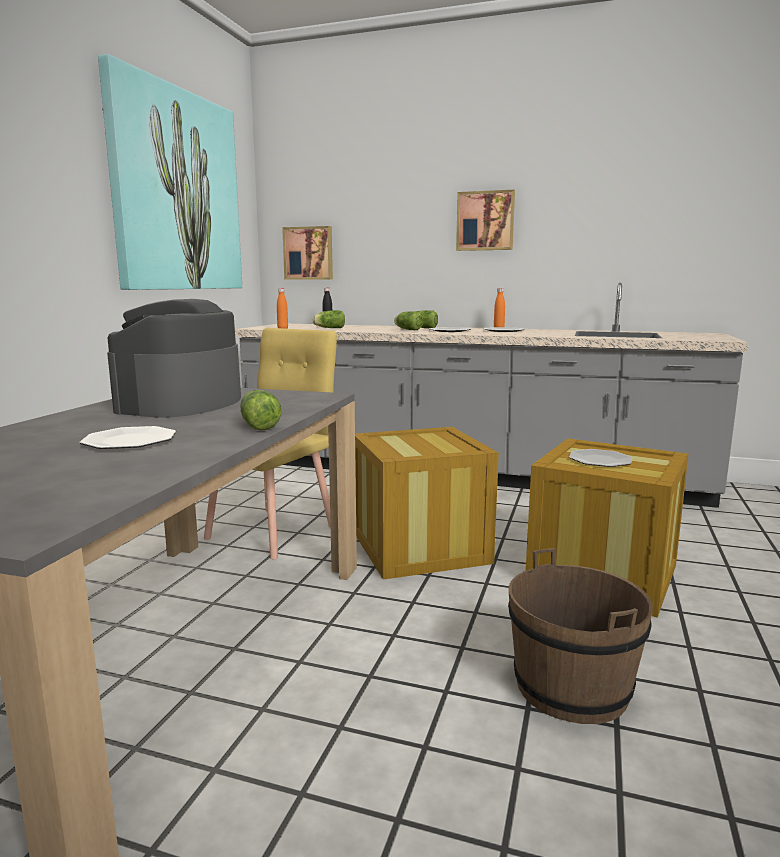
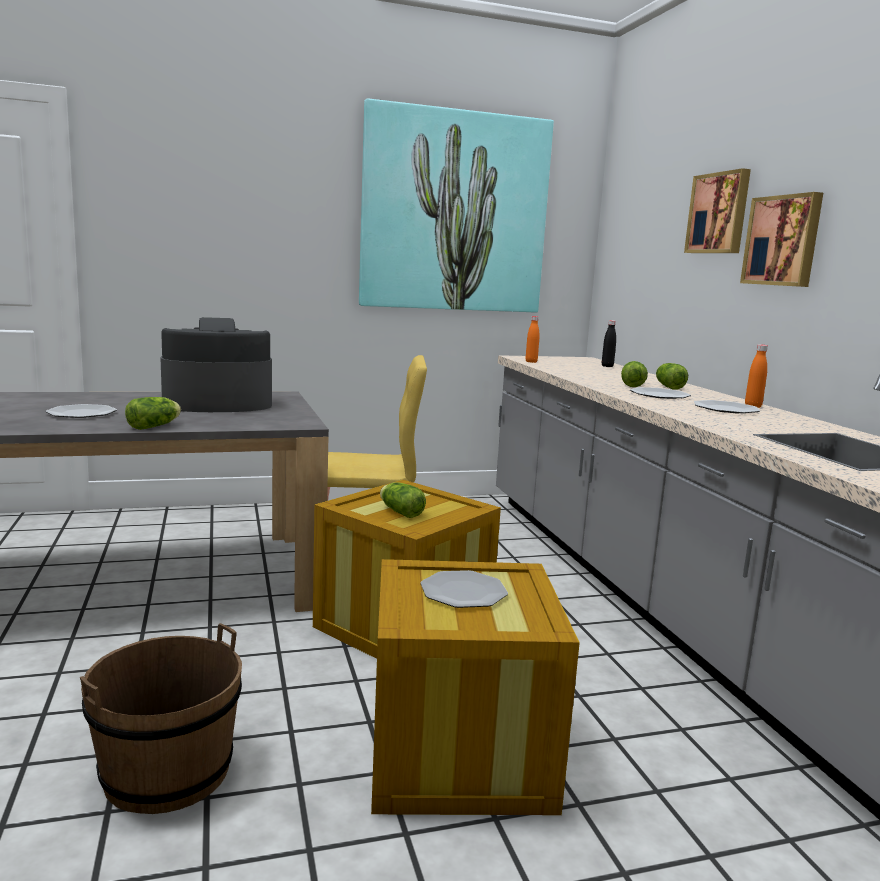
camera: 55 degrees right, 0 degrees up
(309, 253) = (624, 277): picture -> picture (719, 213)
(328, 328) = (575, 369): lettuce -> lettuce (400, 512)

